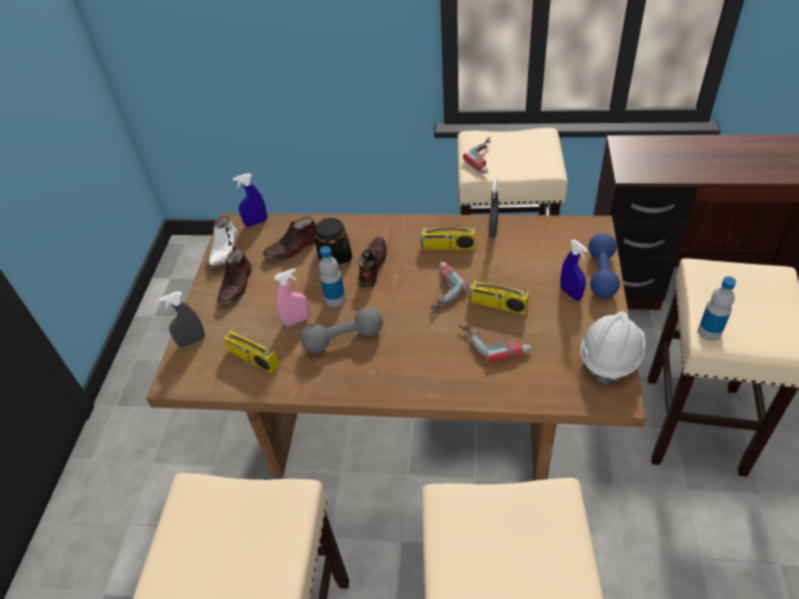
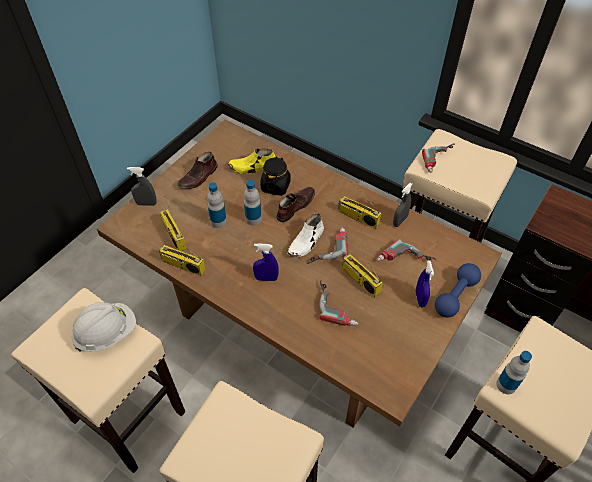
camera: 25 degrees right, 5 degrees up
(225, 251) = (208, 148): white shoe -> white shoe (306, 242)
(256, 222) = (242, 137): blue spray bottle -> blue spray bottle (266, 278)
(288, 386) = (182, 265): none -> radio
(293, 247) = (253, 167): brown shoe -> yellow shoe
(296, 320) = (218, 222): pink spray bottle -> bottle
(343, 339) = (239, 251): grey dumbbell -> none
(528, 266) = (404, 261): none -> power drill
(610, 357) = (411, 362): white hard hat -> white hard hat (107, 333)

